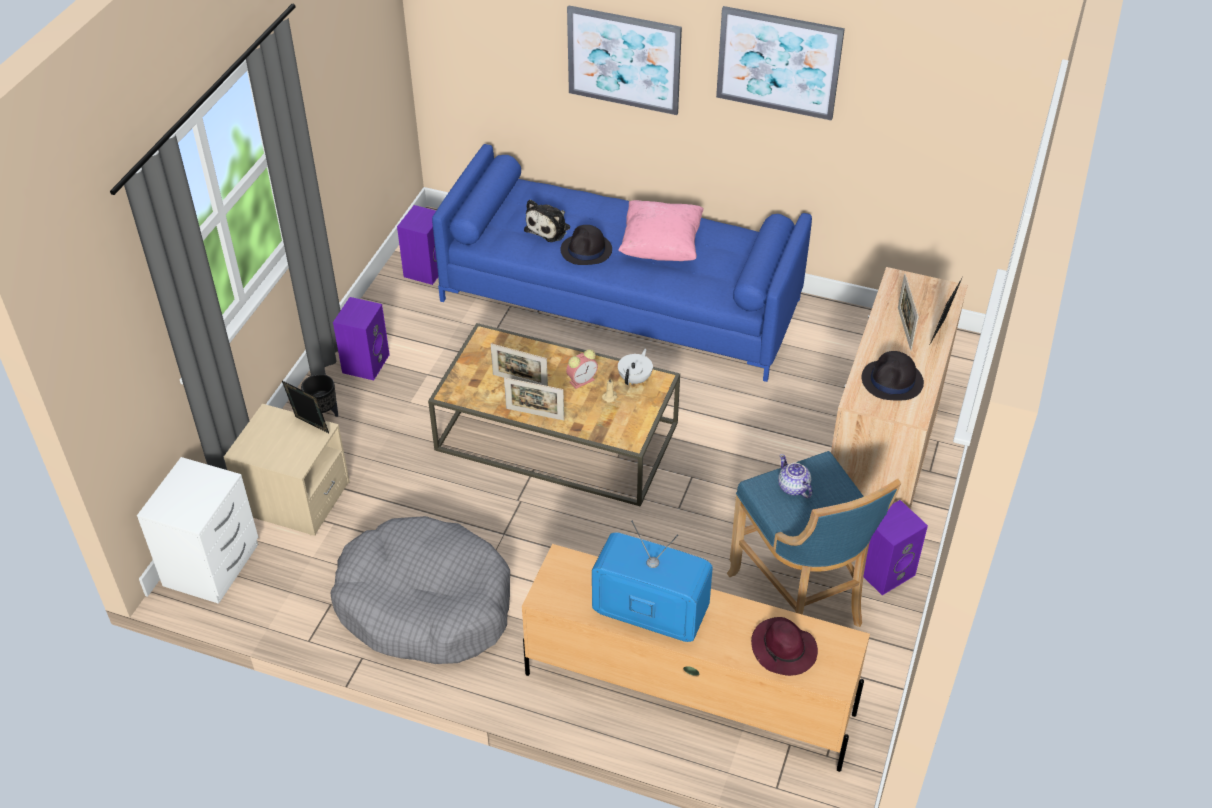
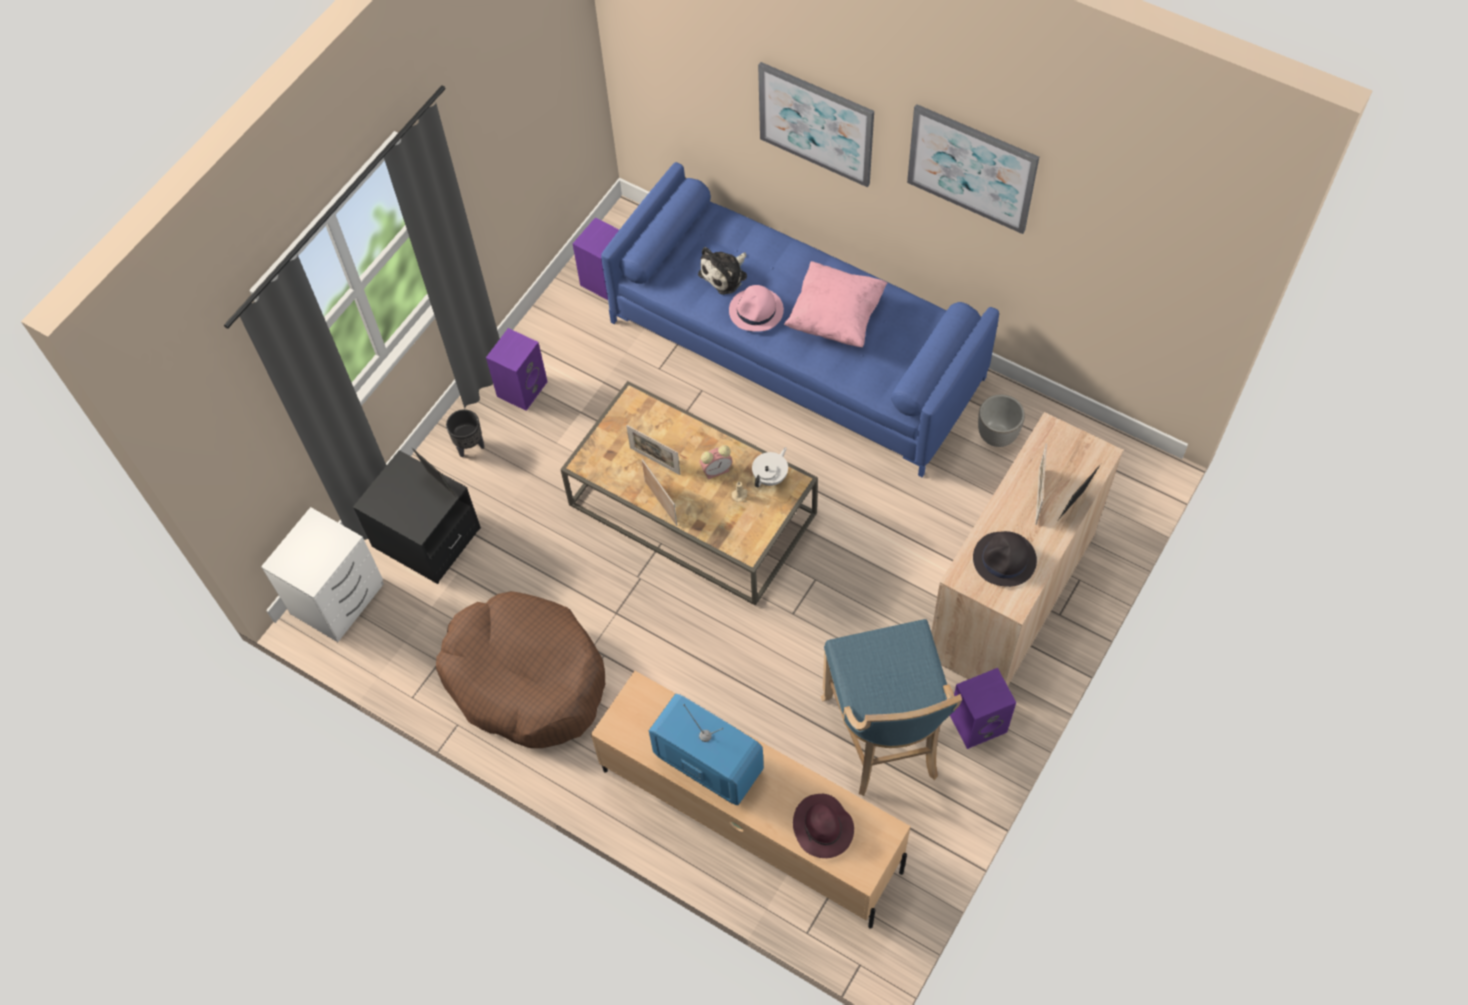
camera: 15 degrees right, 15 degrees up
(295, 498) = (426, 538): beige nightstand -> black nightstand
(425, 604) = (526, 678): grey dog bed -> brown dog bed
(535, 414) = (661, 503): picture frame -> picture frame turned 150 degrees counterclockwise
(586, 250) = (756, 311): black hat -> pink hat
(793, 487) = (877, 657): teapot -> none
(825, 340) = (997, 435): none -> planter

